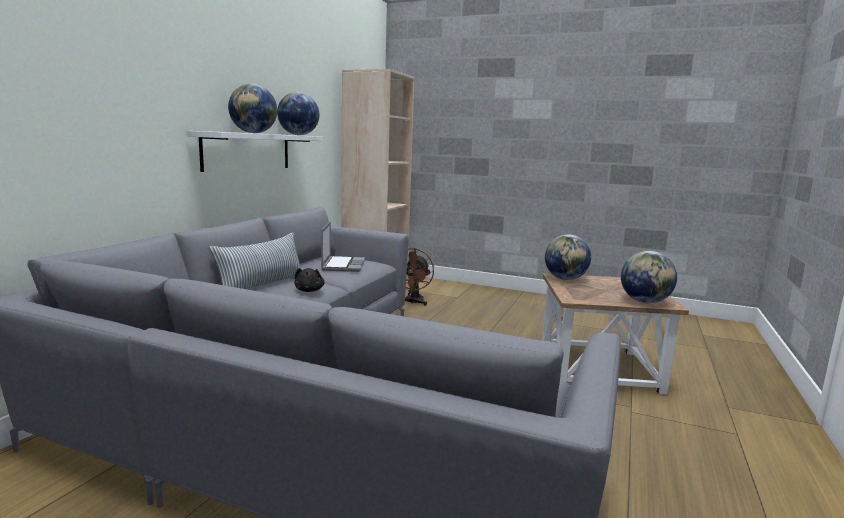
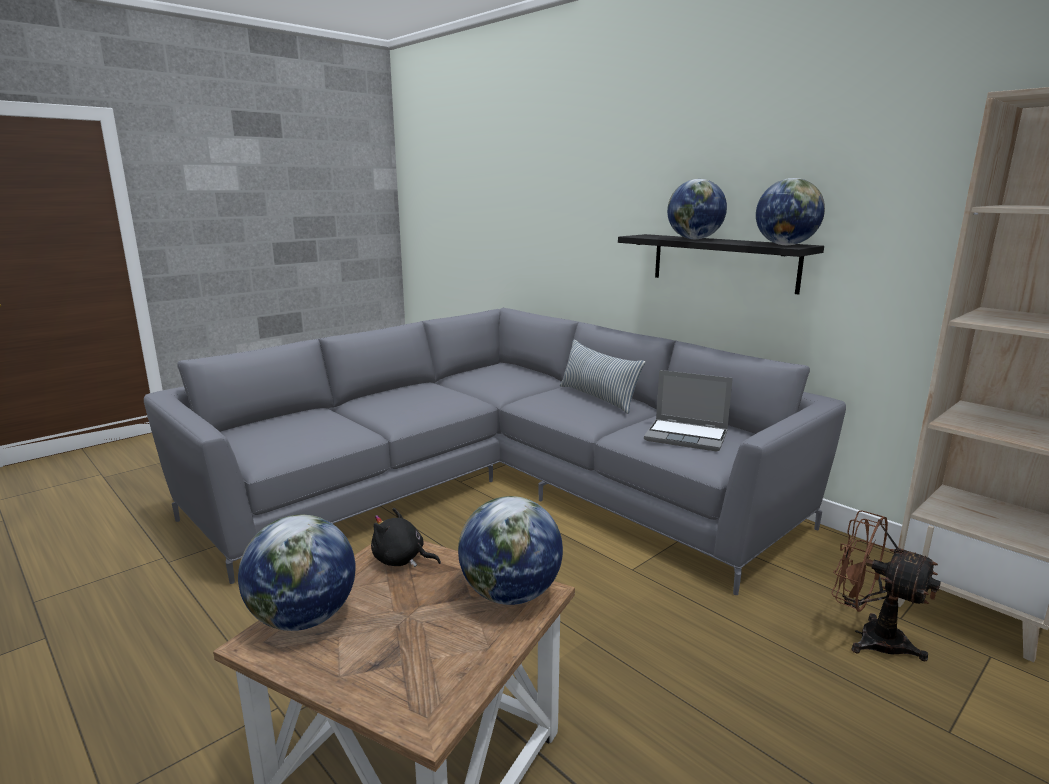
camera: 115 degrees right, 5 degrees up
(247, 151) = (723, 262): white shelf -> black shelf
(309, 290) = (570, 413): black plush toy -> black plush toy (401, 560)

